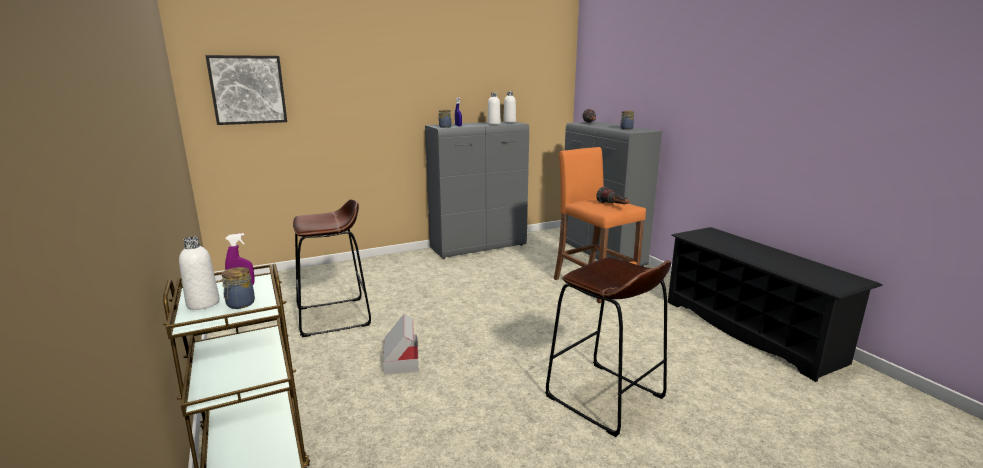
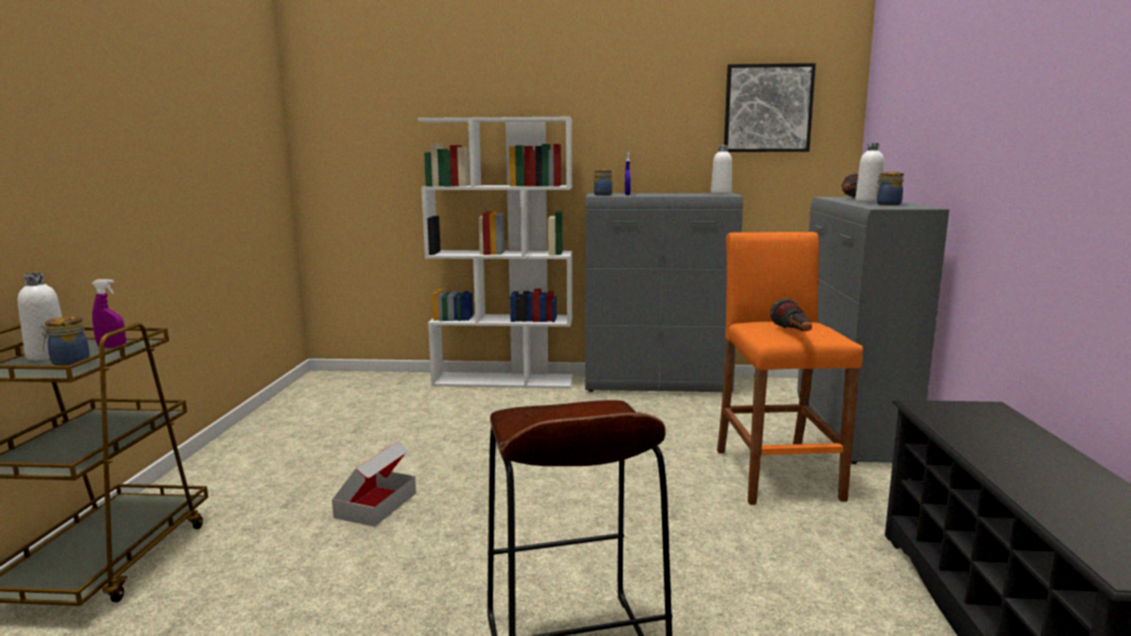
camera: 30 degrees right, 5 degrees down
(248, 90) = (363, 140): picture -> picture (768, 108)
(333, 317) = (371, 434): brown stool -> none
(379, 261) = (504, 381): none -> white bookcase
(494, 124) = (686, 194): white bottle -> white bottle (868, 201)

